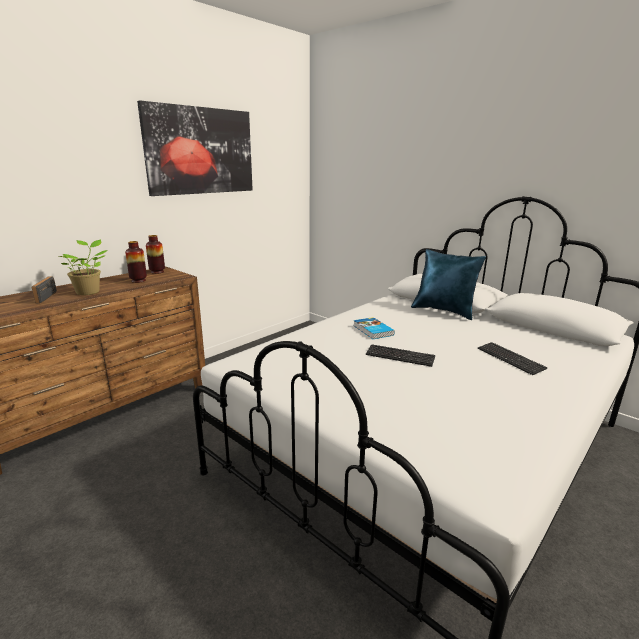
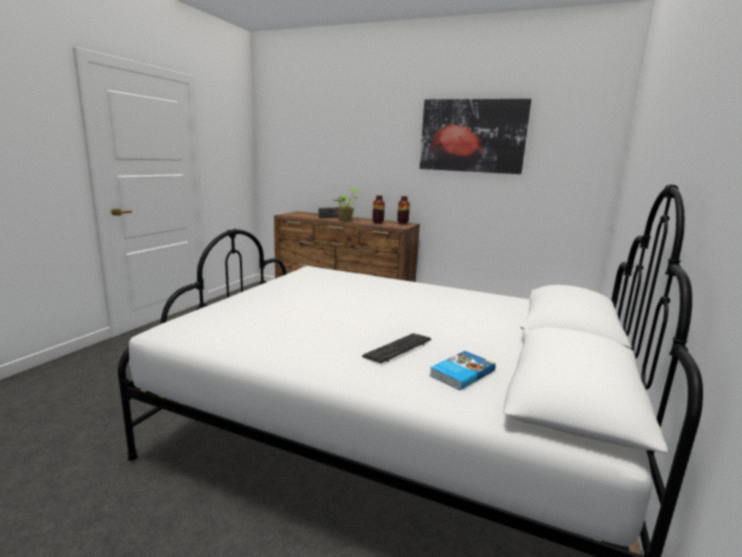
camera: 70 degrees right, 5 degrees down
(372, 330) = (412, 296): book -> book (461, 373)
(400, 356) = (361, 306): keyboard -> none
(444, 311) = (518, 323): blue pillow -> none

